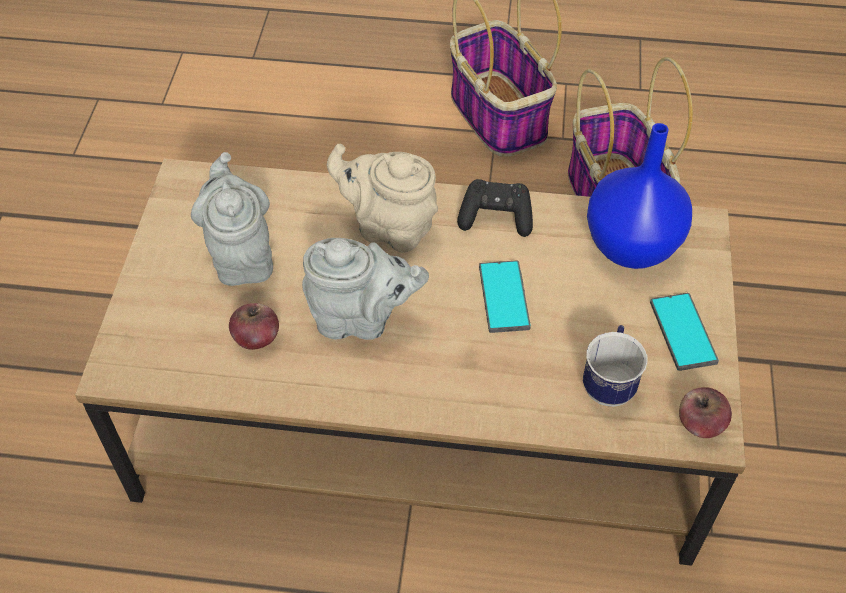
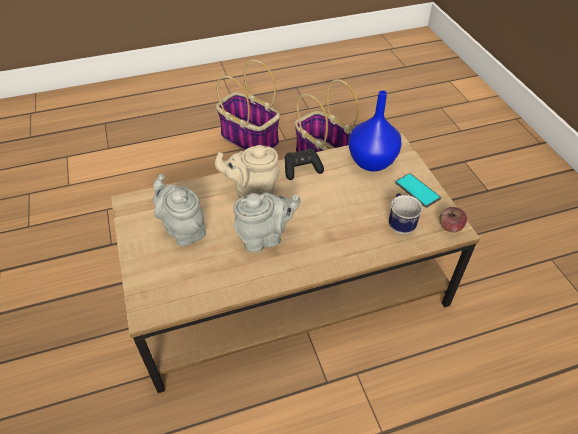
camera: 25 degrees left, 5 degrees down
(256, 338) = (216, 266): apple -> none
(504, 297) = (328, 203): phone -> none

